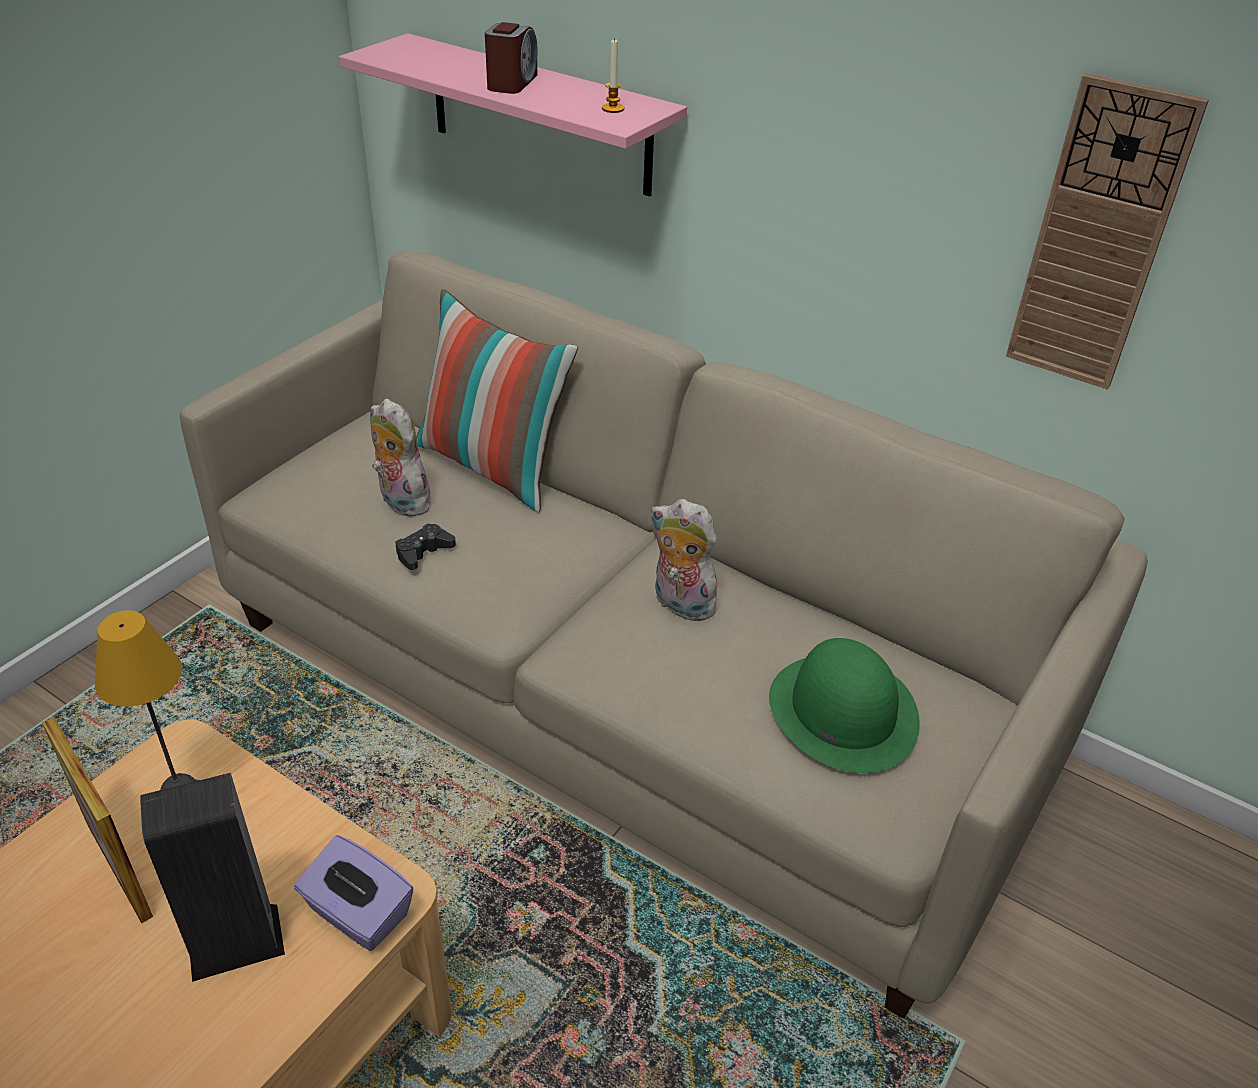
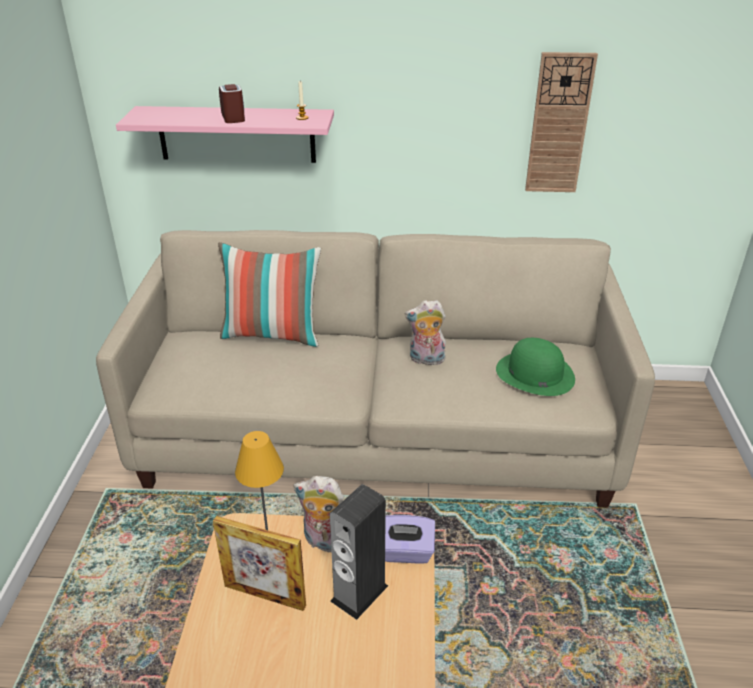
camera: 30 degrees left, 5 degrees down
(400, 501) = (241, 367): plush toy -> plush toy (324, 542)
(423, 552) = (280, 385): black game controller -> none

